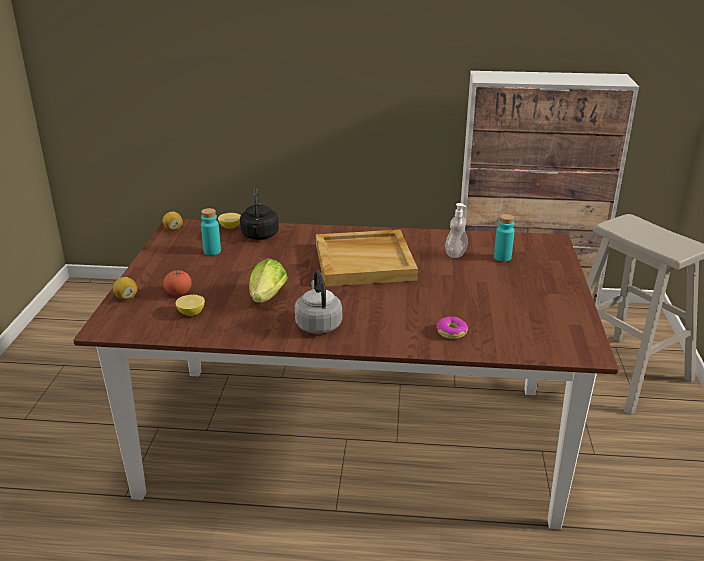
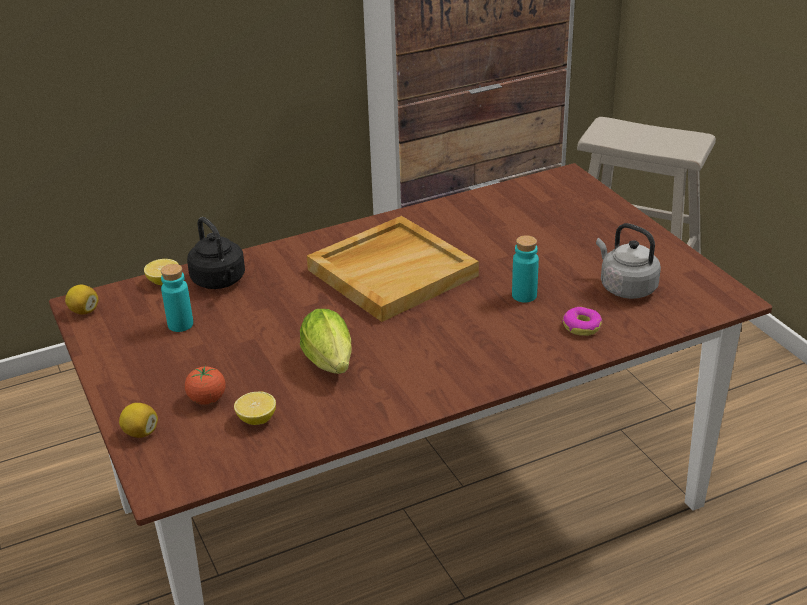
camera: 30 degrees left, 5 degrees up
(318, 324) = (429, 373): grey kettle -> grey kettle (625, 287)
(455, 254) = (484, 227): soap dispenser -> none
(502, 257) = (538, 215): turquoise bottle -> turquoise bottle (524, 295)

